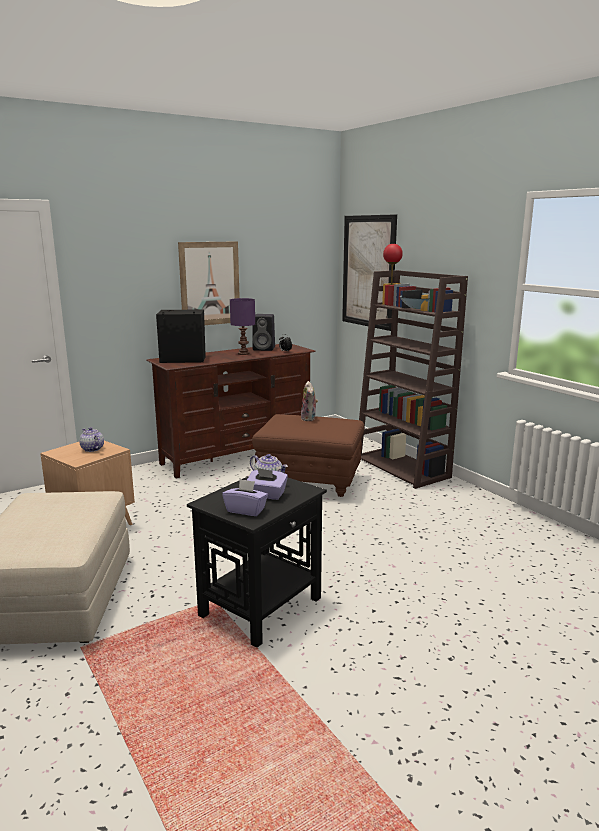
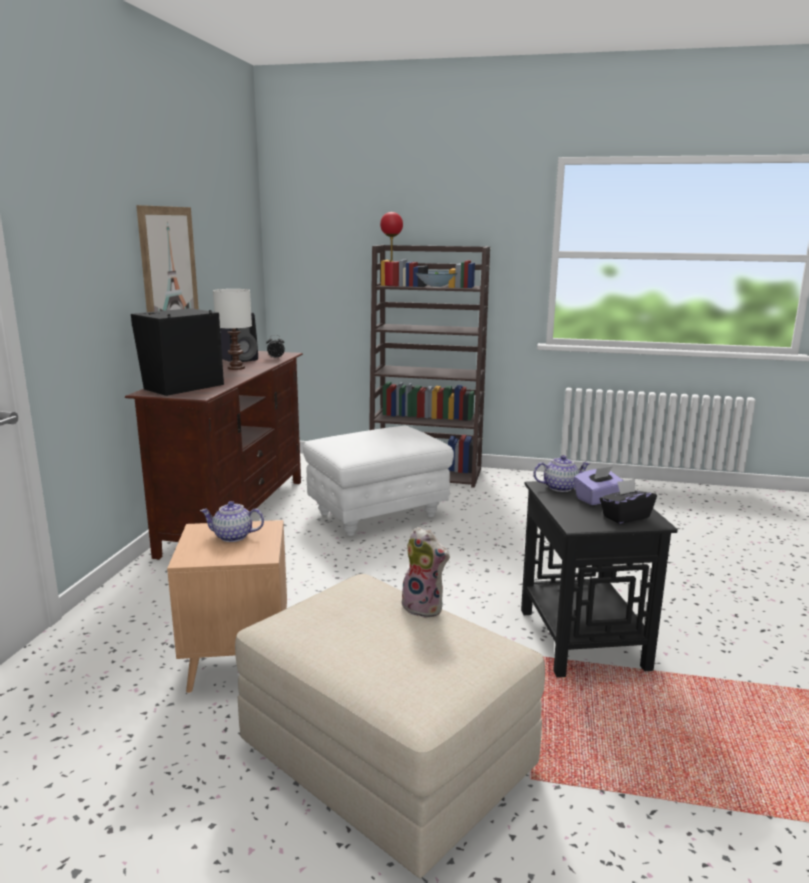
camera: 45 degrees left, 0 degrees up
(243, 353) = (236, 368): purple table lamp -> white table lamp
(246, 510) = (625, 517): purple tissue box -> black tissue box
(309, 418) = (364, 435): plush toy -> plush toy (425, 607)
(310, 483) = (378, 515): brown ottoman -> white ottoman
(368, 271) = (323, 249): picture -> none

